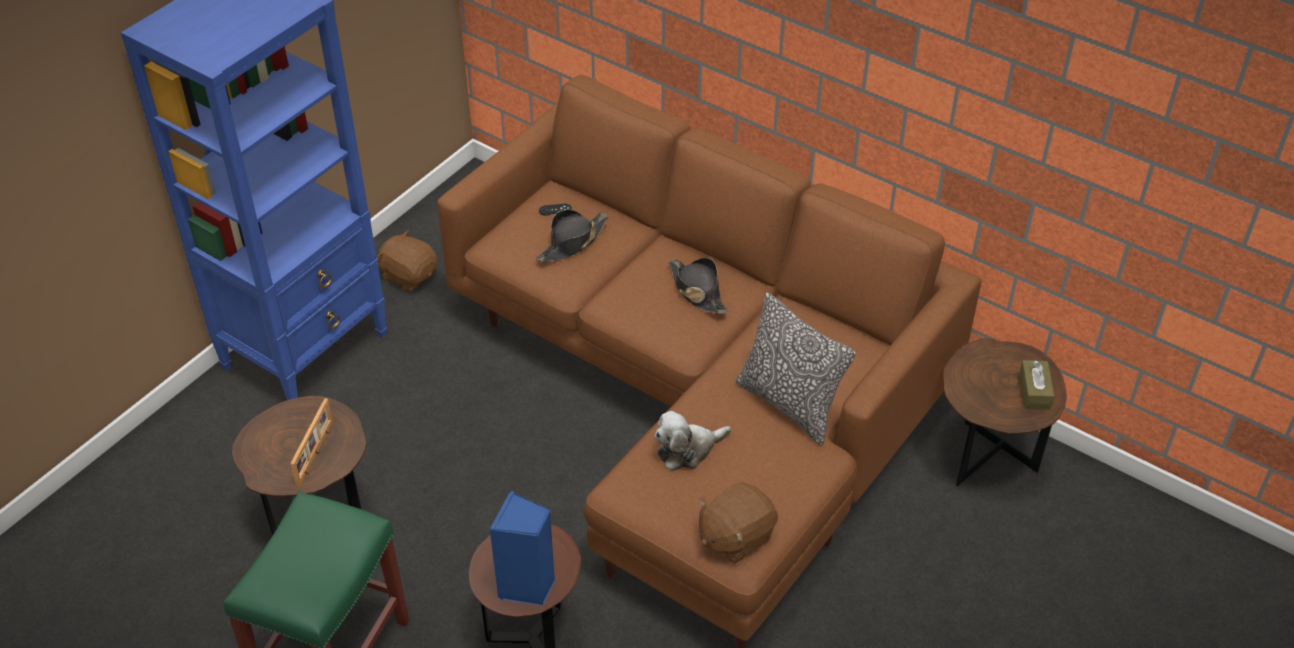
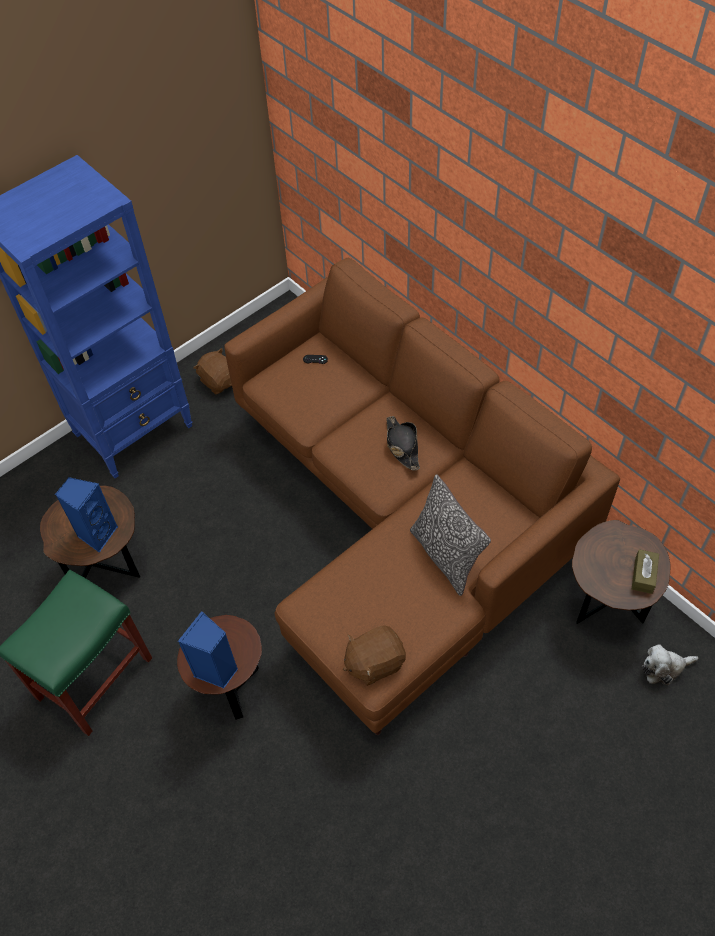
camera: 15 degrees right, 10 degrees up
(316, 453) = (97, 534): picture frame -> blue speaker
(572, 243) = (320, 389): black hat -> none
(688, 450) = (359, 581): plush toy -> plush toy (664, 668)

